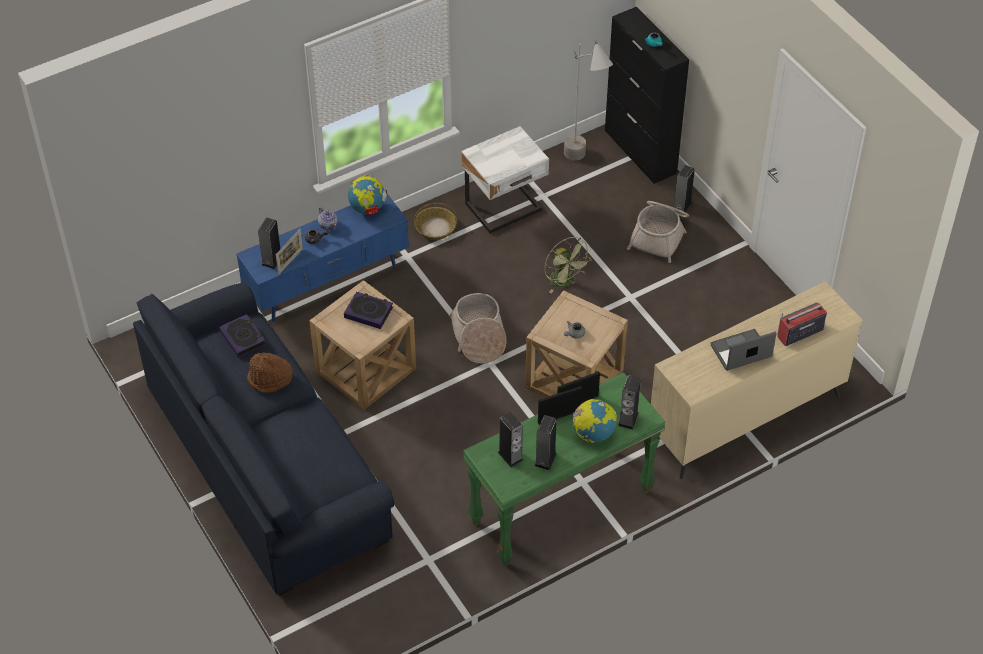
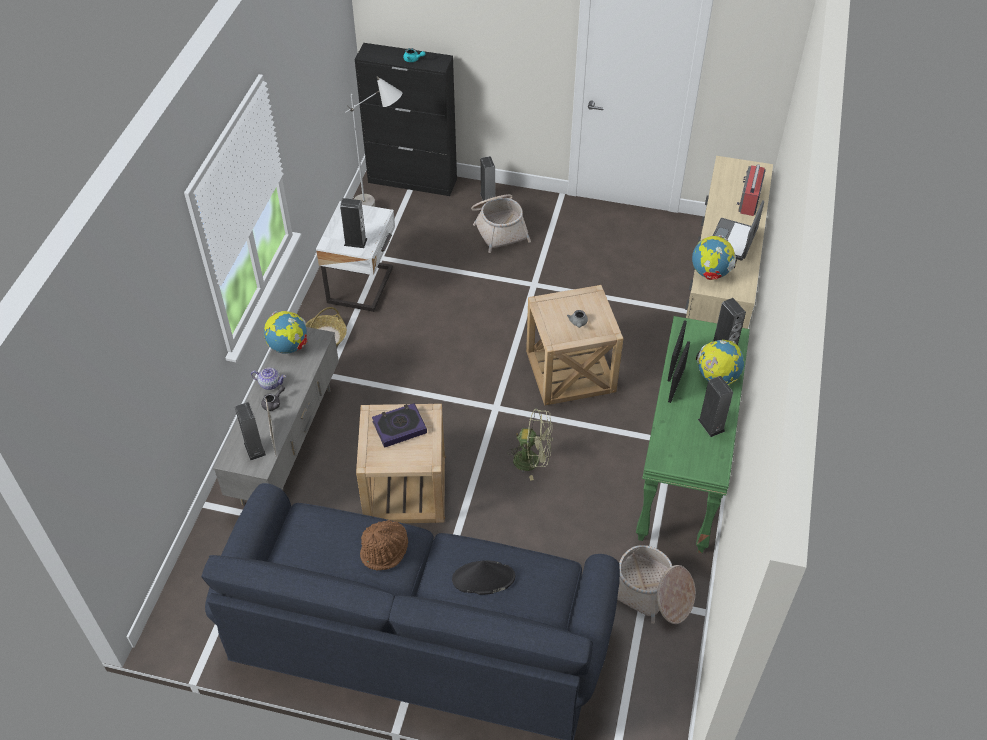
camera: 45 degrees left, 0 degrees up
(243, 338) = (315, 534): book -> none
(305, 441) = (483, 578): none -> black hat
(327, 284) = (288, 445): blue tv stand -> grey tv stand
(478, 337) = (462, 394): basket -> basket (651, 593)
(510, 456) = (684, 444): speaker -> speaker (355, 242)
(565, 282) = (475, 307): green fan -> green fan (532, 460)
(688, 362) = (710, 273): none -> globe

